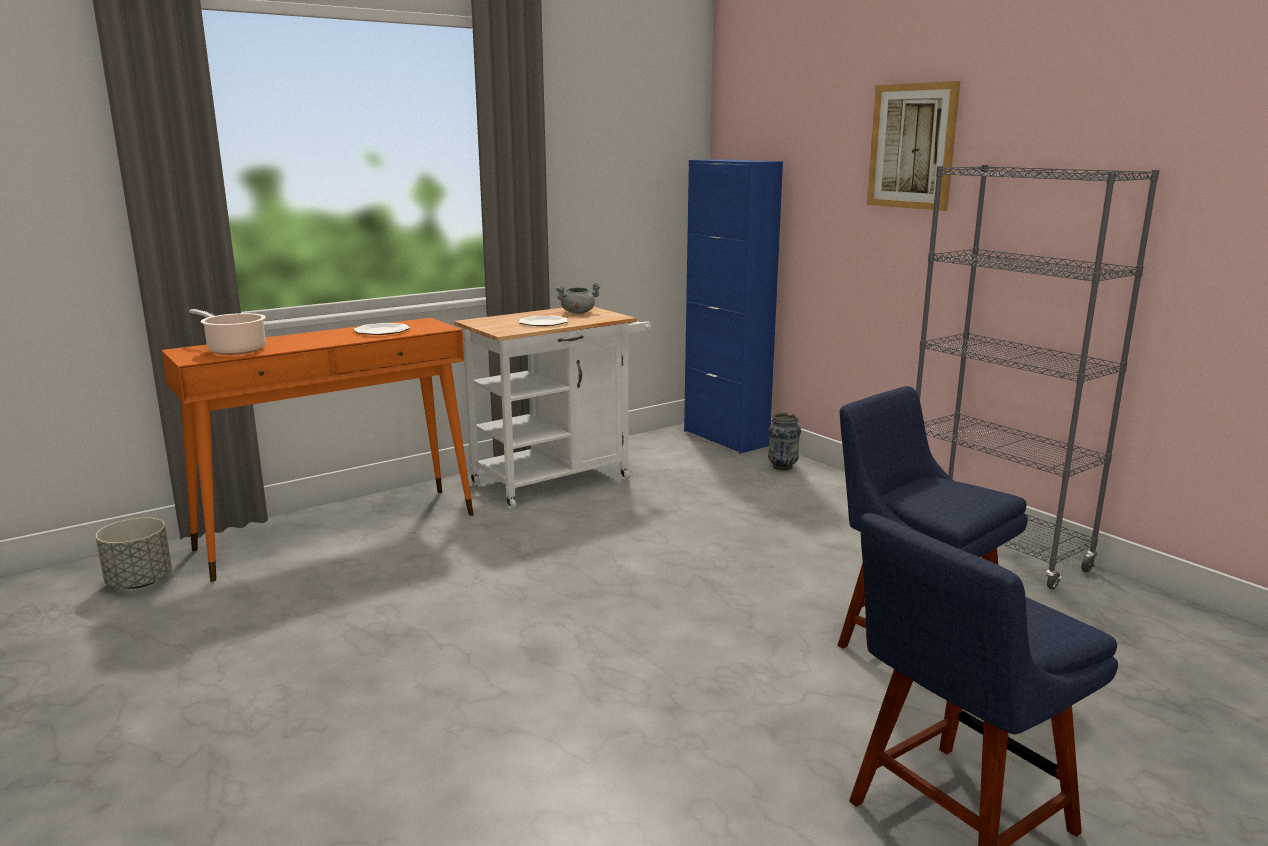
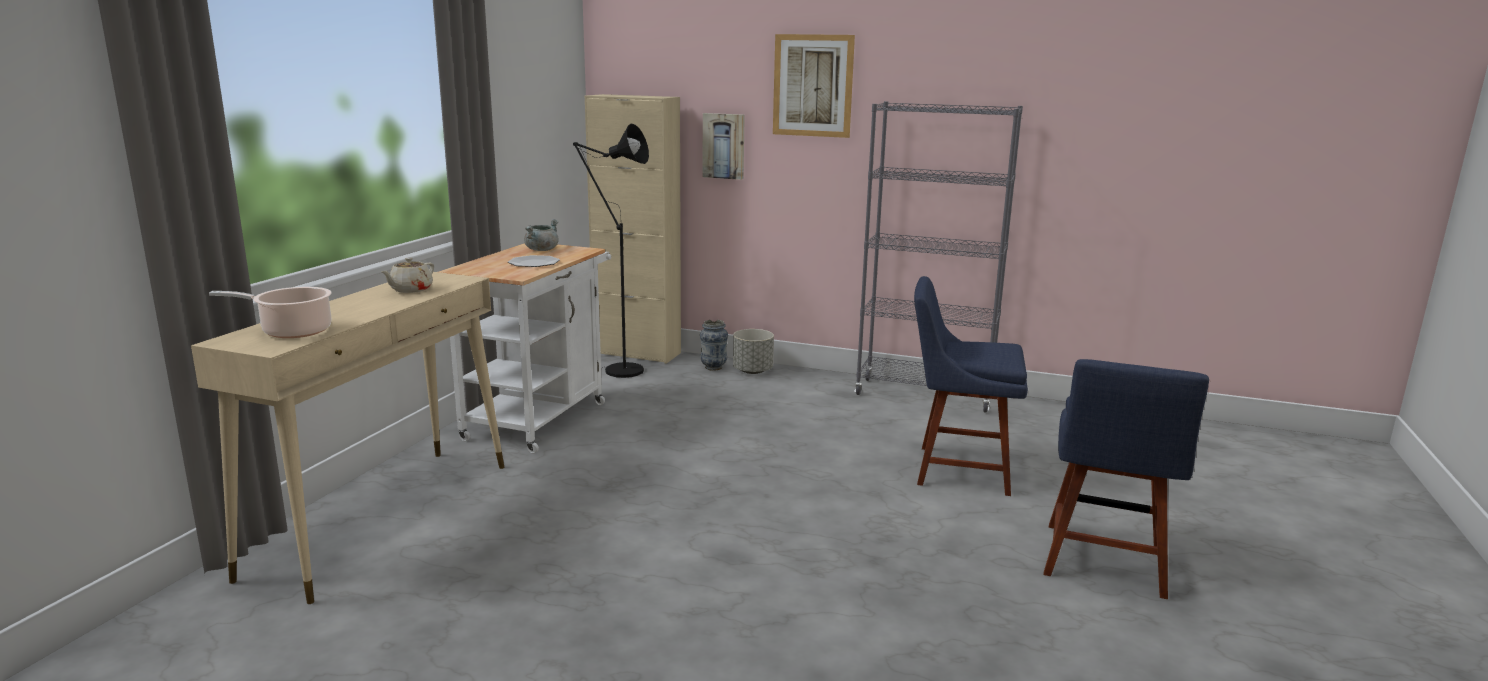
camera: 35 degrees left, 0 degrees up
(140, 582) = (216, 632): grey planter -> grey planter (753, 371)
(340, 531) = (385, 517): orange console table -> beige console table
(382, 331) = (410, 290): plate -> beige teapot
(683, 451) = (616, 370): none -> black floor lamp
(725, 438) = (637, 353): blue cabinet -> beige cabinet
(821, 217) = (724, 146): none -> picture

